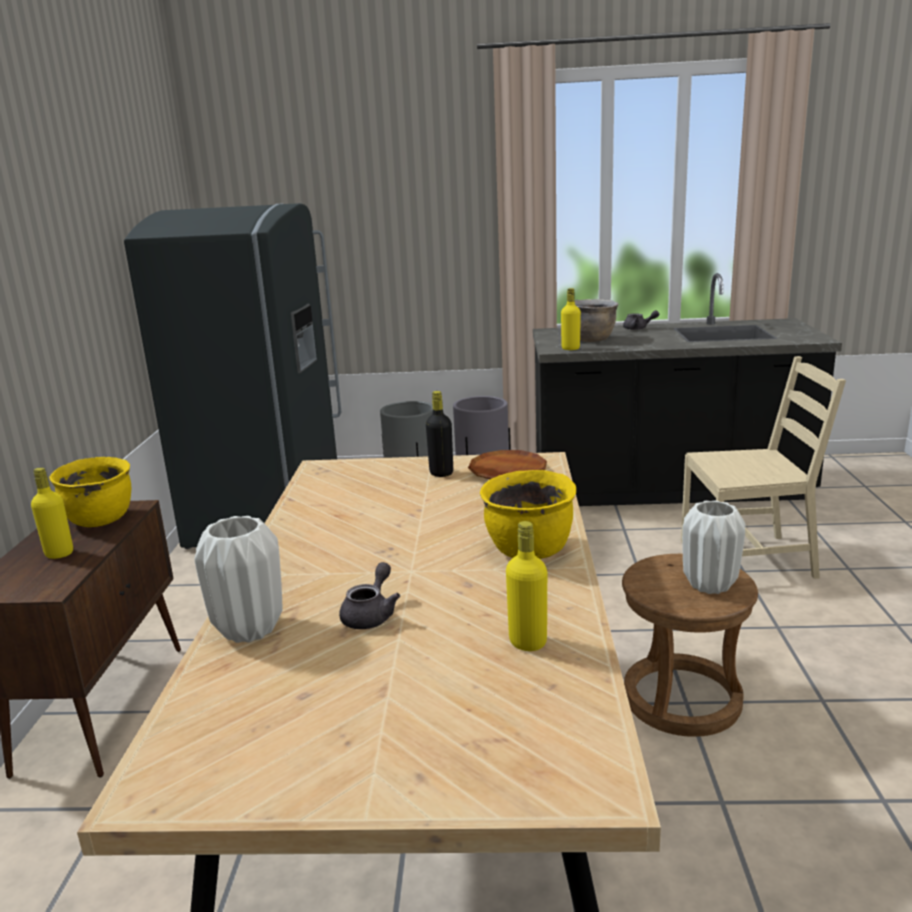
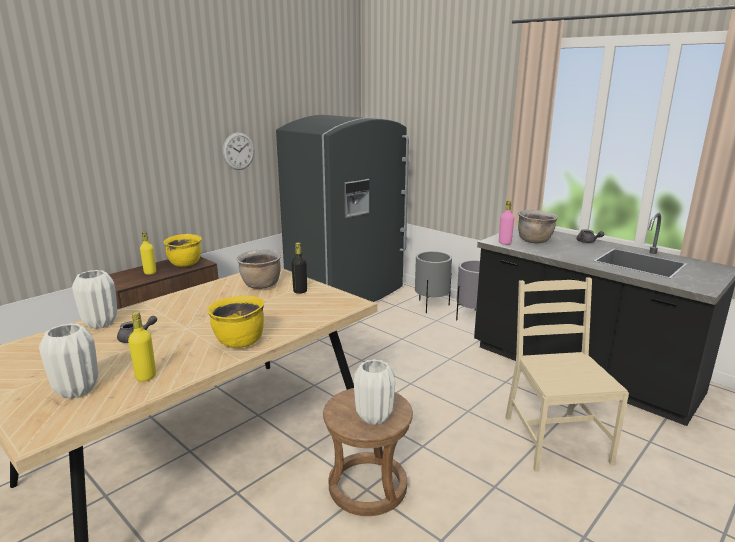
camera: 40 degrees right, 0 degrees up
(83, 286) = (238, 151): none -> wall clock
(370, 486) = (261, 285): none -> brown cooking pot
(482, 710) = (77, 390): none -> white vase
(507, 471) = (326, 302): brown plate -> none
(570, 348) = (504, 243): yellow bottle -> pink bottle
(748, 559) = (554, 439): beige chair -> beige chair turned 135 degrees counterclockwise

